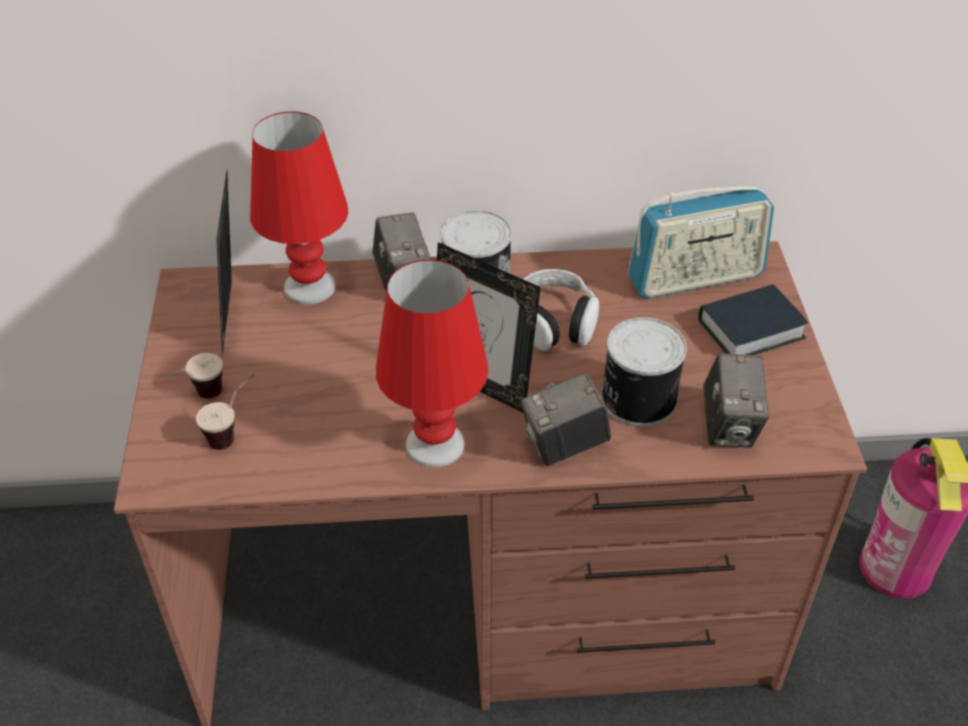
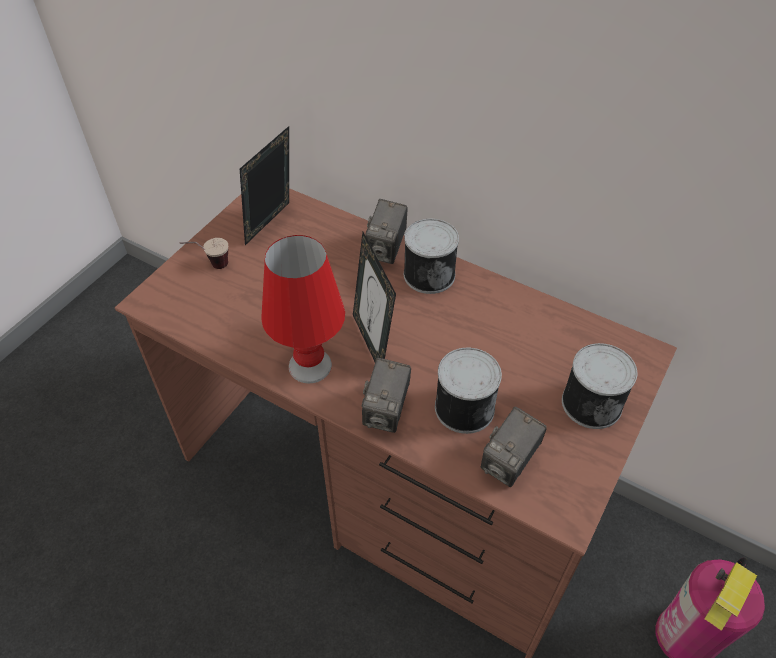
camera: 35 degrees right, 5 degrees up
(234, 433) = (209, 296): cup -> none
(310, 287) = (330, 227): red table lamp -> none
(555, 322) = (457, 325): headphones -> none
(564, 445) = (386, 412): camera -> camera turned 90 degrees counterclockwise
(695, 278) = (585, 344): radio -> none
(750, 329) = (591, 402): book -> can

